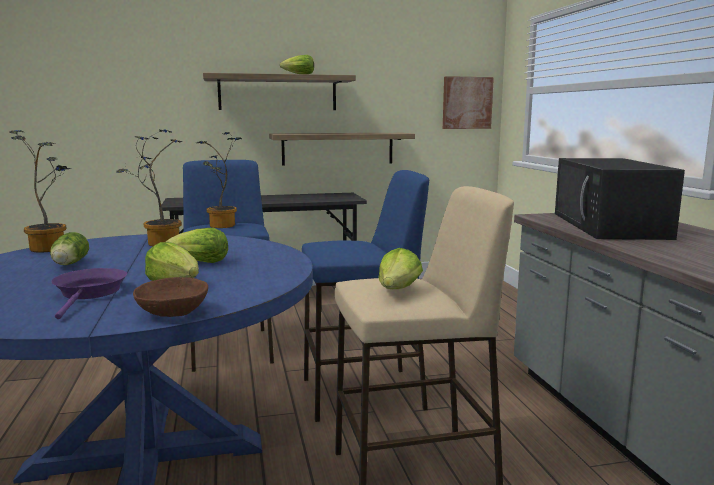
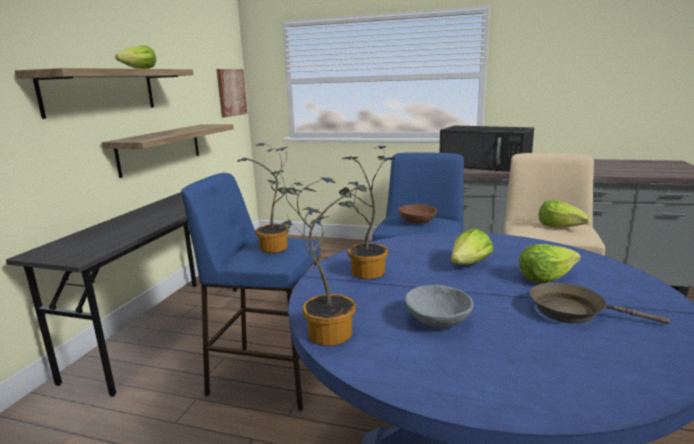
camera: 60 degrees left, 5 degrees up
(69, 264) = (437, 320): lettuce -> grey bowl
(90, 293) = (573, 311): purple frying pan -> brown frying pan
(173, 313) = (637, 283): brown bowl -> brown bowl (416, 222)

